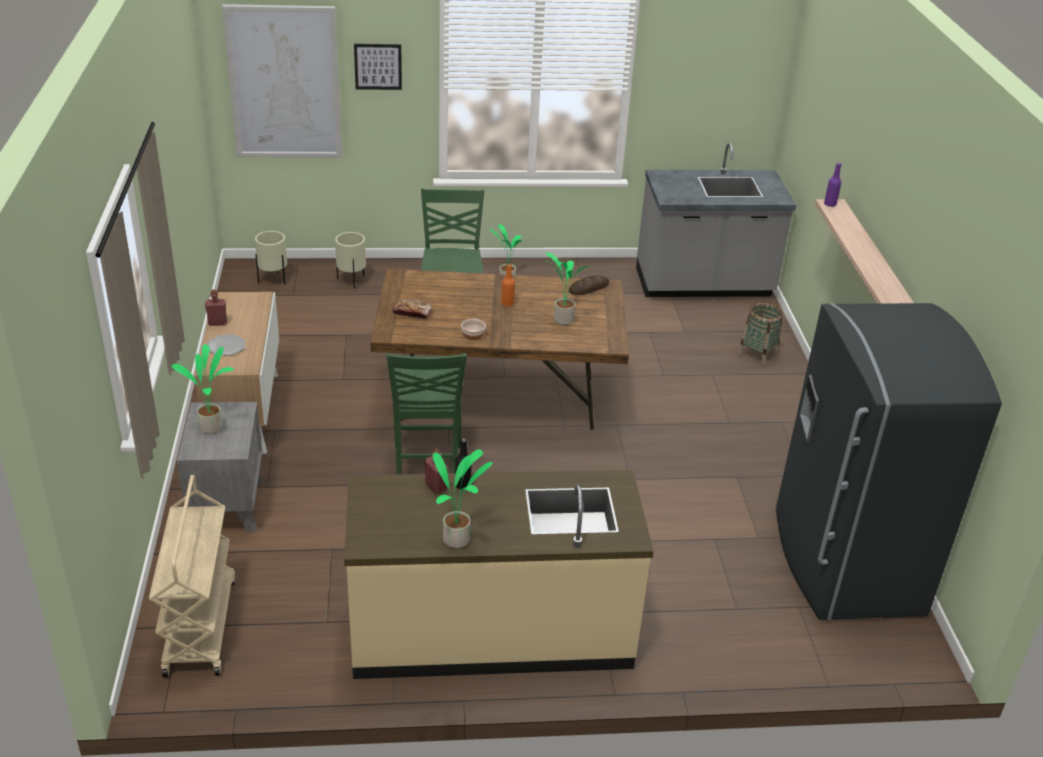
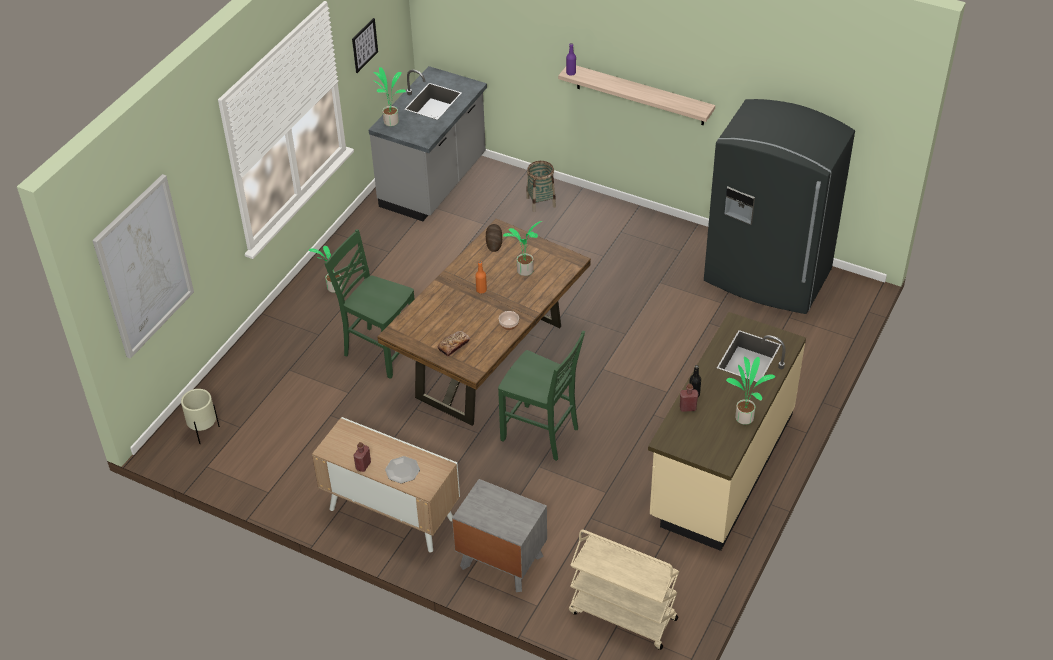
camera: 55 degrees left, 10 degrees up
(212, 427) = (494, 513): potted plant -> potted plant (391, 121)
(352, 281) = (251, 381): beige planter -> none
(378, 66) = (197, 197): picture -> picture (364, 45)

